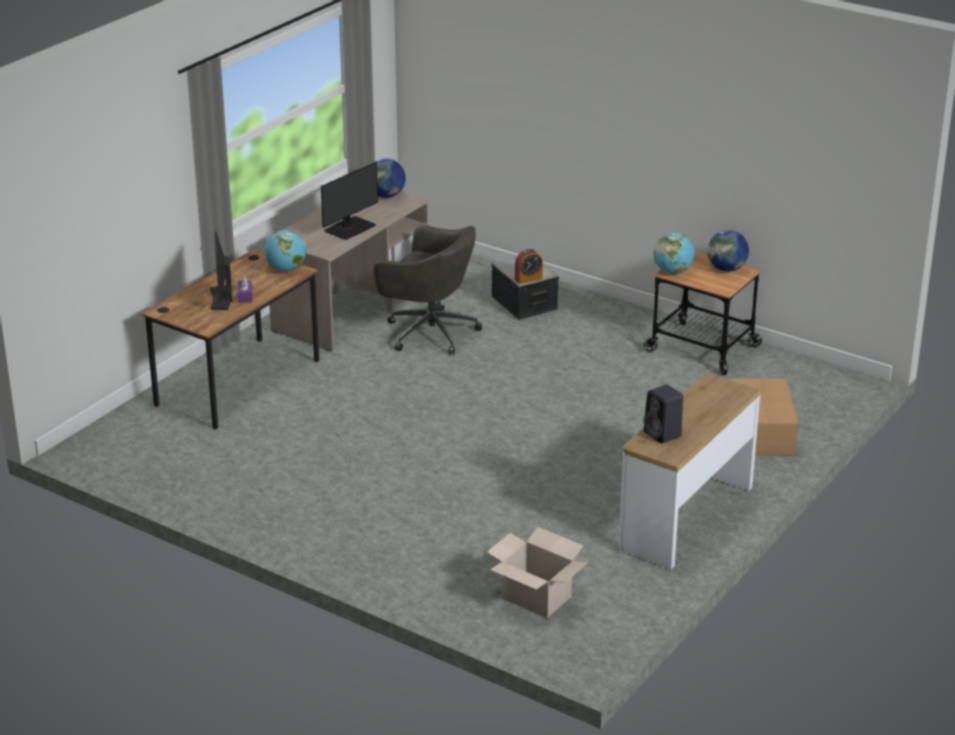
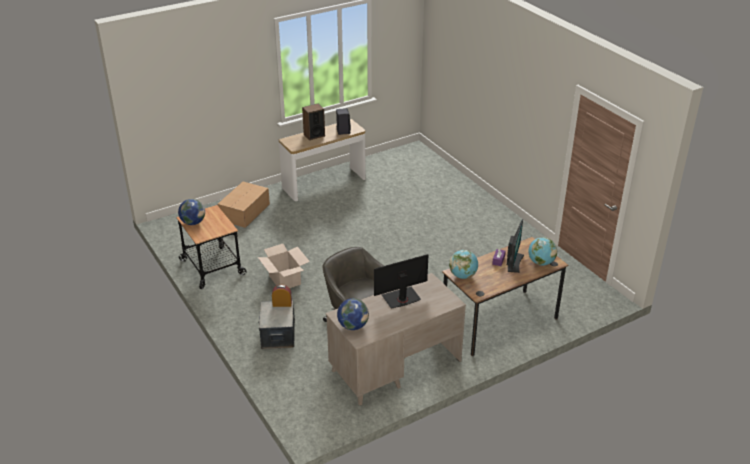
camera: 155 degrees left, 5 degrees up
(537, 597) = (415, 171): cardboard box -> cardboard box (284, 280)
(673, 272) = (224, 229): globe -> globe (541, 263)
(706, 412) = (314, 135): none -> speaker

